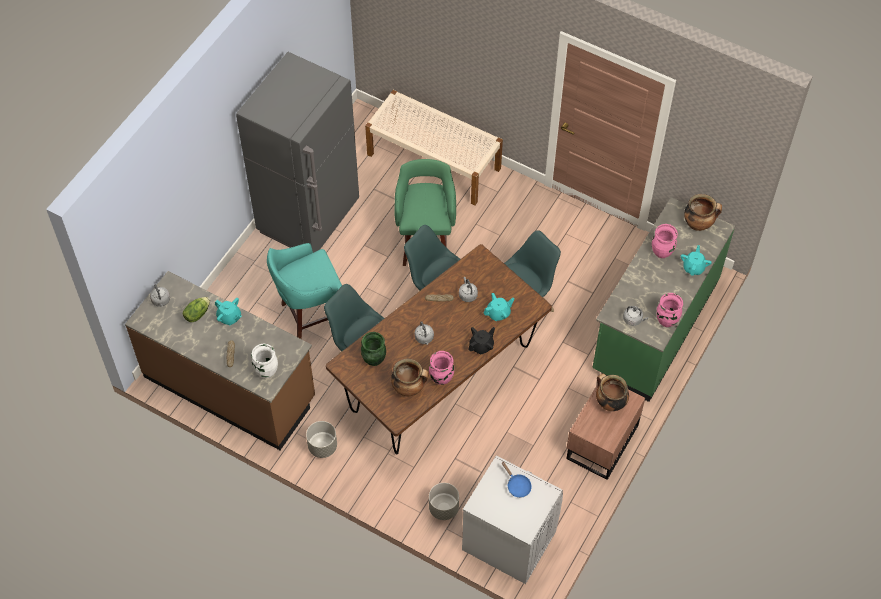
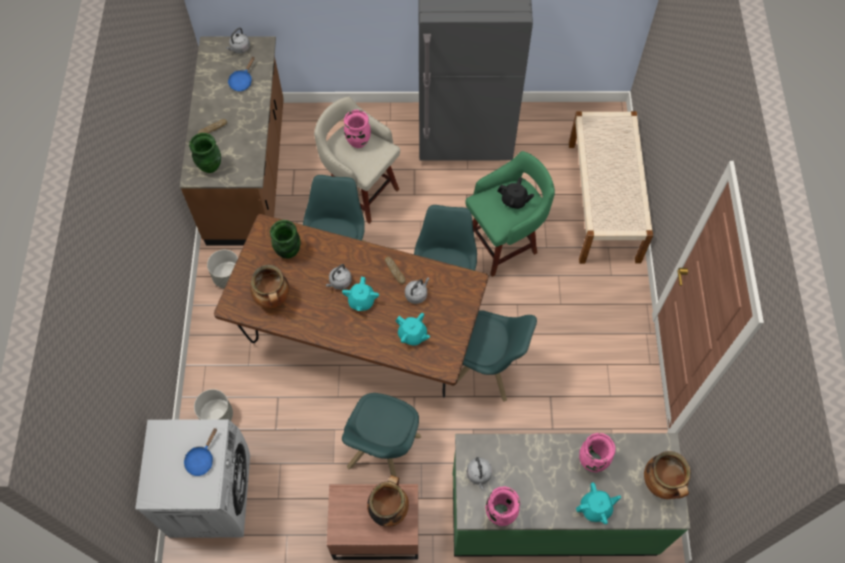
camera: 60 degrees right, 5 degrees up
(197, 314) = (242, 81): lettuce -> blue frying pan
(229, 317) = (253, 107): turquoise teapot -> turquoise teapot (361, 301)
(266, 371) = (210, 166): white vase -> green vase
(309, 314) = (361, 191): turquoise stool -> beige stool
(441, 378) = (300, 322): pink vase -> pink vase (358, 142)
(481, 346) = (362, 339): black teapot -> black teapot (514, 201)
(544, 408) = (383, 452): none -> turquoise chair

